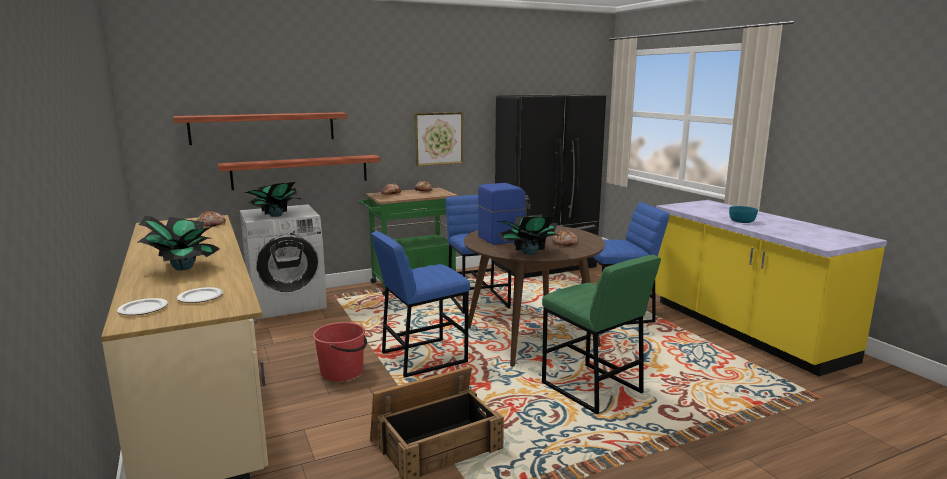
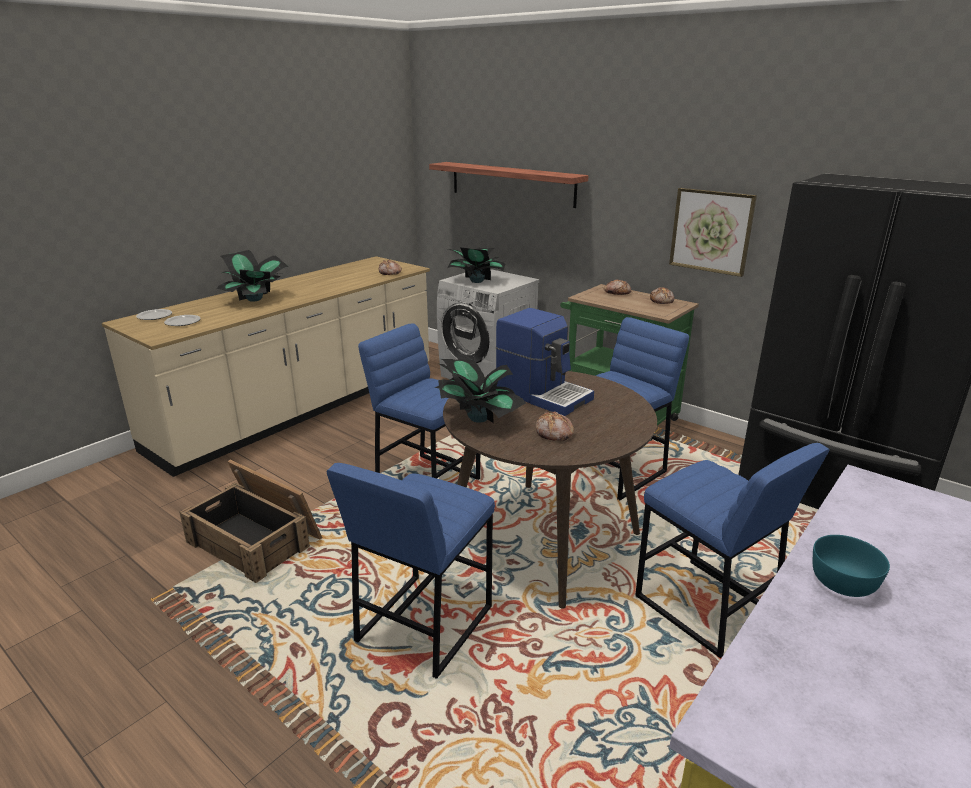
camera: 65 degrees right, 10 degrees up
(301, 172) = (540, 240): shelf -> none
(342, 371) = (370, 449): red bucket -> none
(593, 389) = (422, 626): green chair -> blue chair

